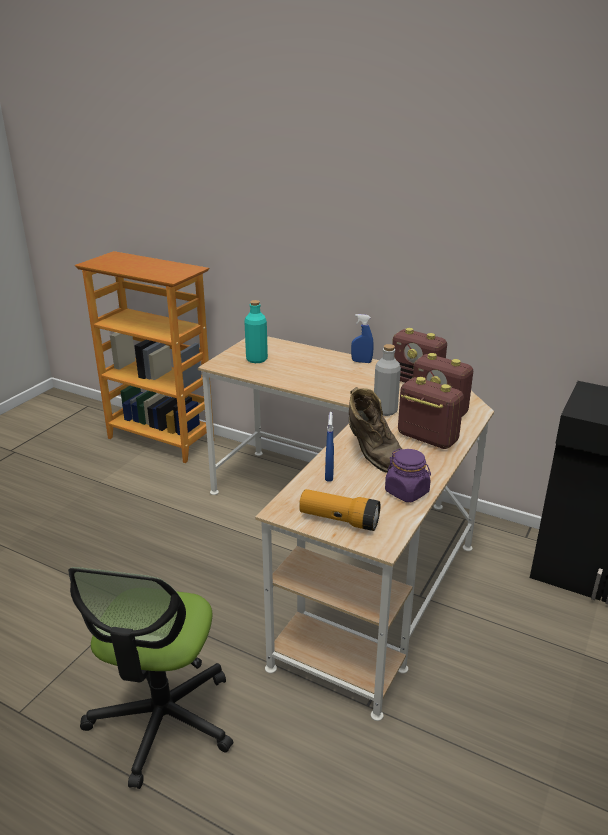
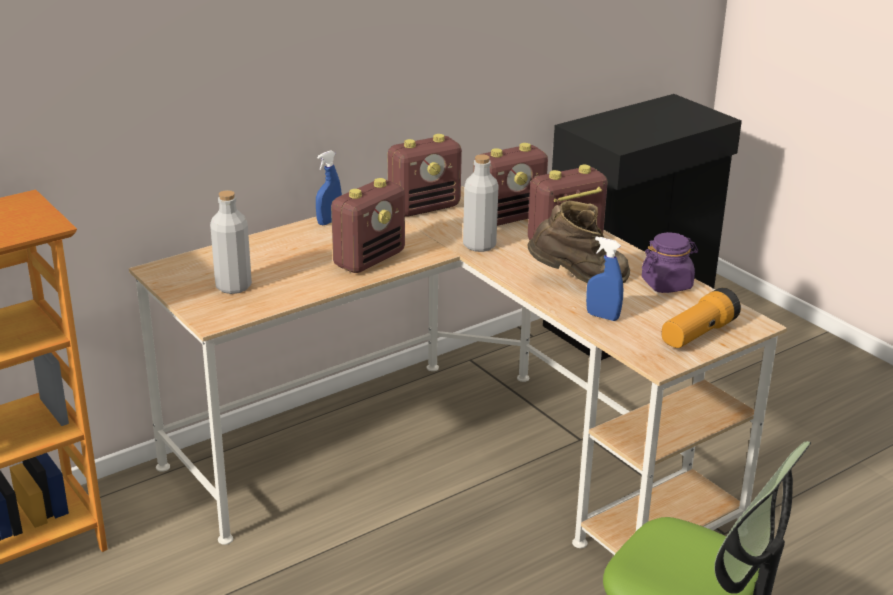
camera: 65 degrees left, 0 degrees up
(256, 359) = (233, 286): turquoise bottle -> grey bottle
(326, 384) = (369, 259): none -> radio

